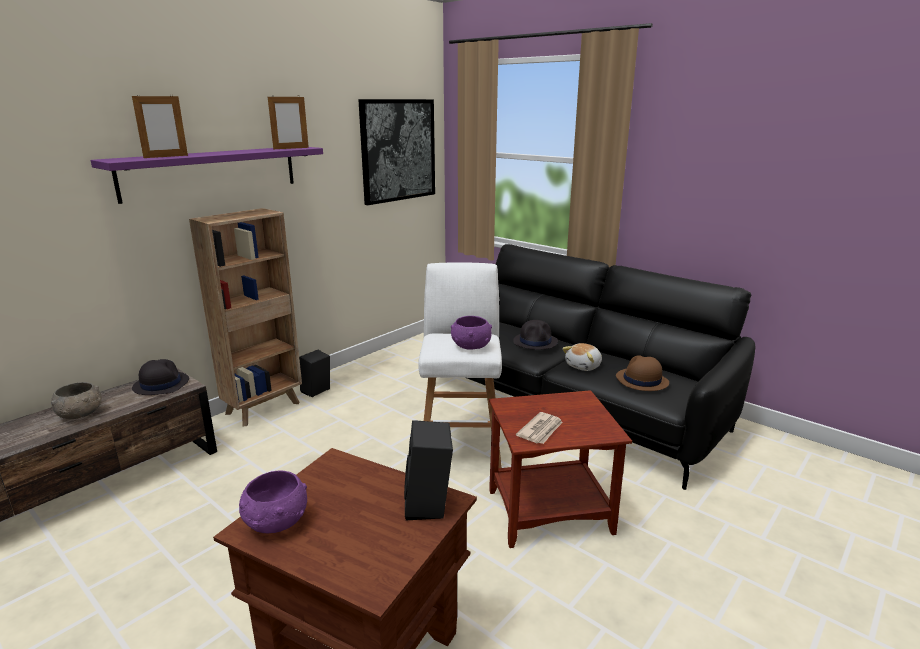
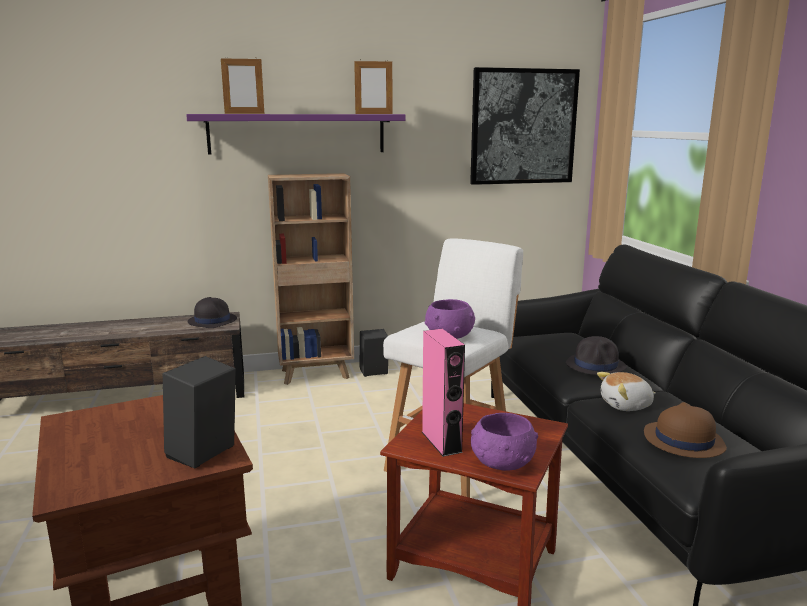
camera: 35 degrees right, 5 degrees down
(81, 414) = (139, 327): grey bowl -> none
(275, 522) = (87, 422): purple bowl -> purple bowl (501, 463)
(541, 430) = (441, 442): newspaper -> pink speaker

